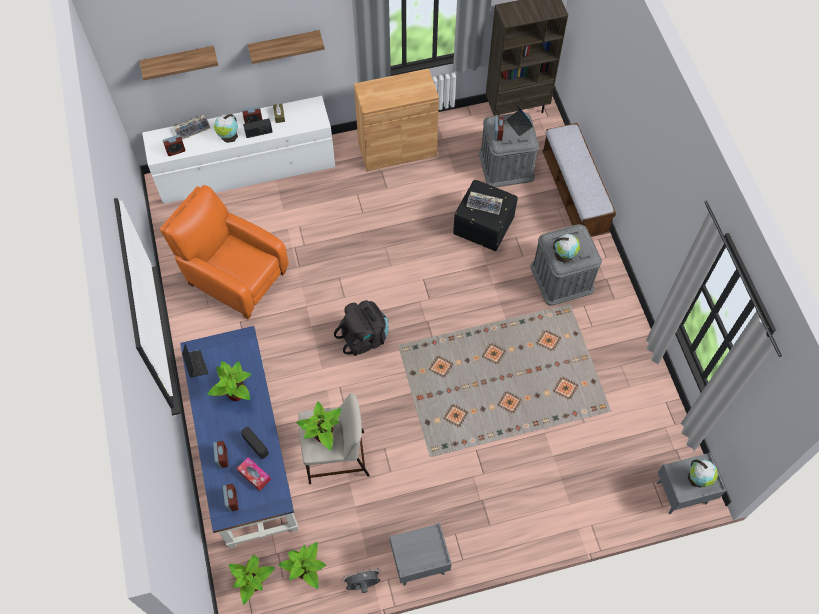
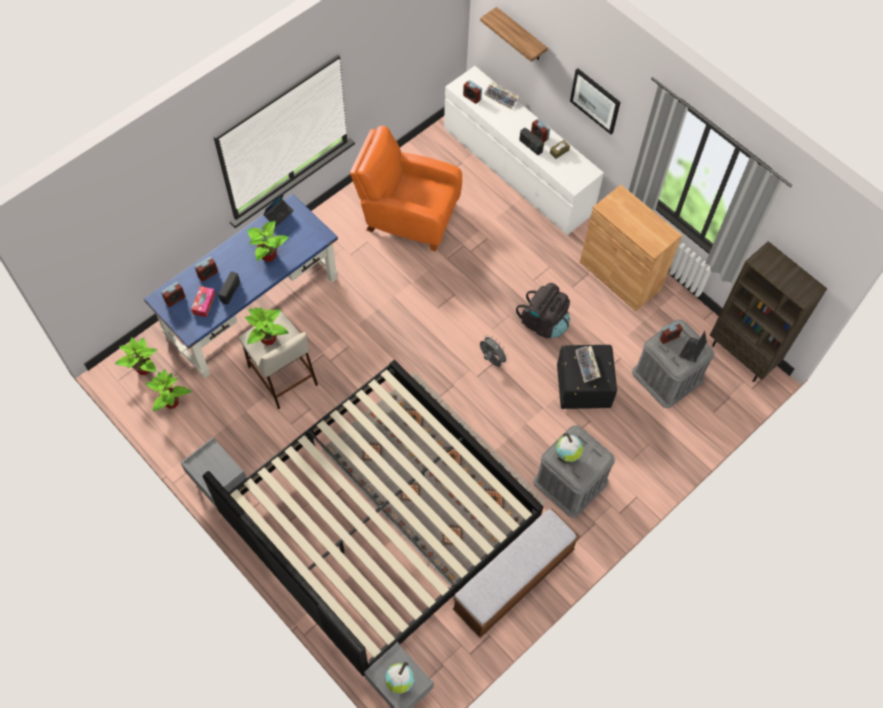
camera: 60 degrees right, 0 degrees up
(228, 136) = (511, 126): globe -> none
(234, 276) = (408, 215): orange armchair -> orange armchair turned 75 degrees counterclockwise
(285, 45) = (595, 100): shelf -> picture
(363, 585) = (180, 450): grey fan -> grey fan (491, 360)
(364, 337) = (407, 343): black backpack -> black backpack (543, 322)
(523, 438) = (380, 519): none -> bed
(574, 193) = (675, 452): bench -> bench (513, 580)

